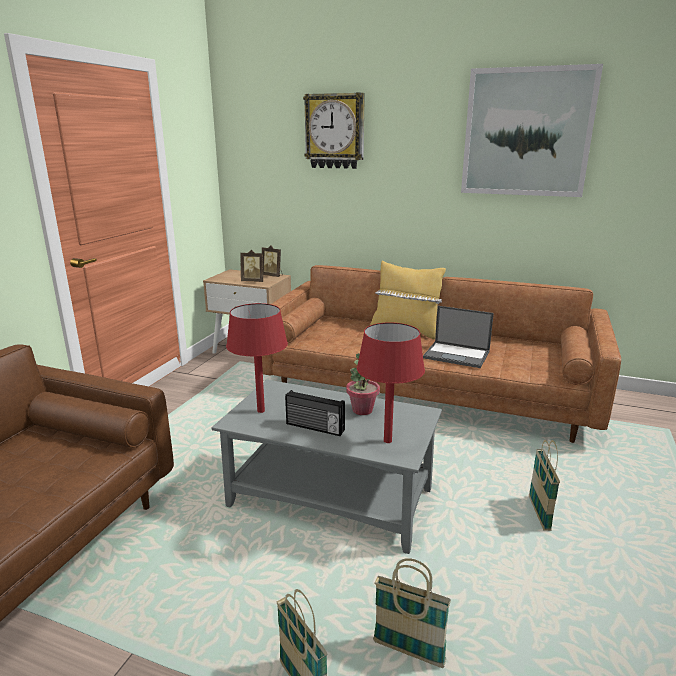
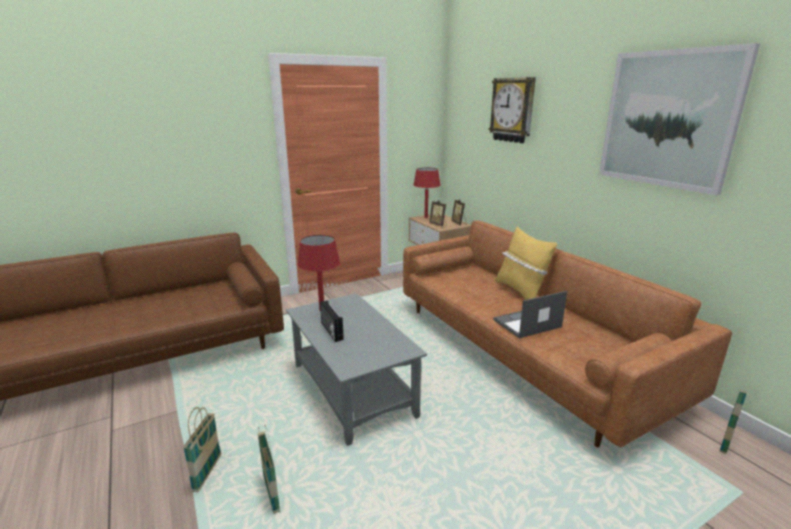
camera: 40 degrees right, 0 degrees up
(362, 410) = (375, 332): potted plant -> none
(387, 441) = (355, 356): red table lamp -> red table lamp (426, 217)
(457, 355) = (526, 323): laptop -> laptop turned 90 degrees clockwise
(539, 514) = (473, 478): basket -> basket (726, 442)

